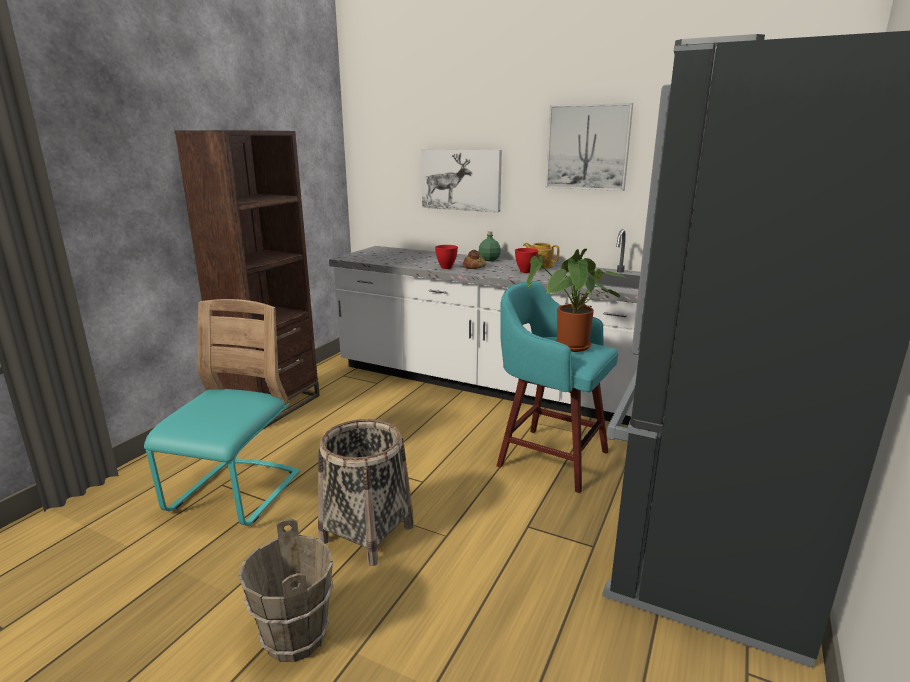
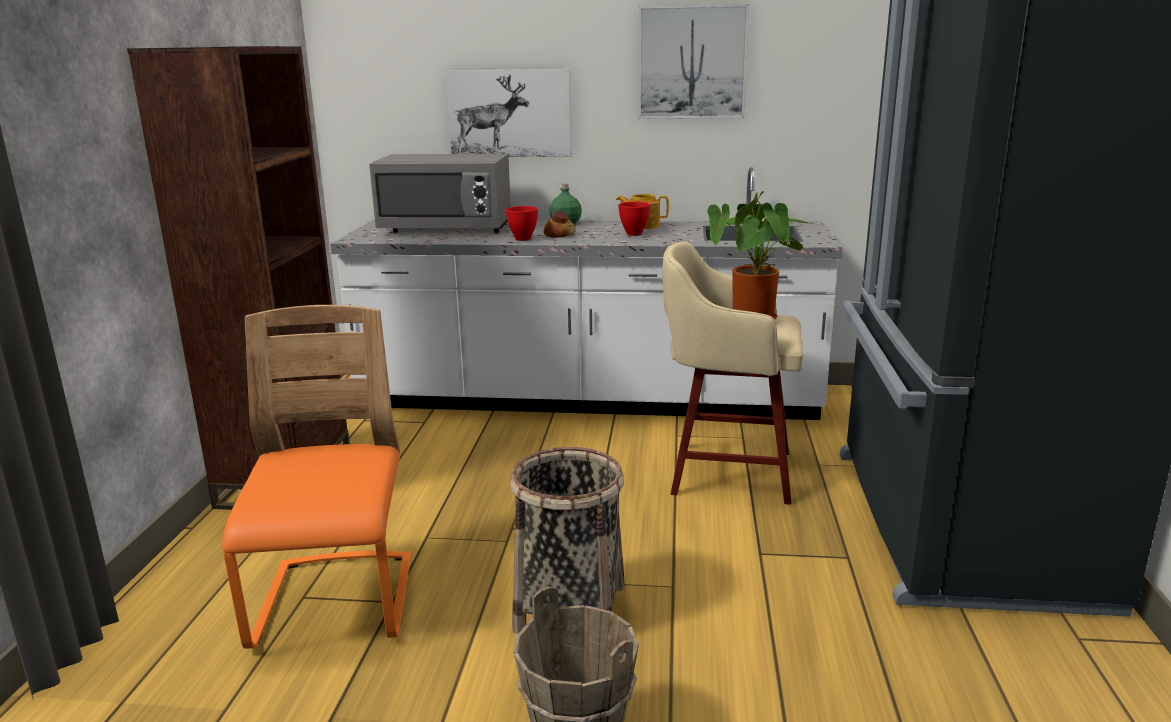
camera: 20 degrees left, 0 degrees up
(235, 494) = (335, 604): turquoise chair -> orange chair
(409, 256) = (446, 229): none -> grey microwave
(549, 457) = (726, 472): turquoise stool -> beige stool

